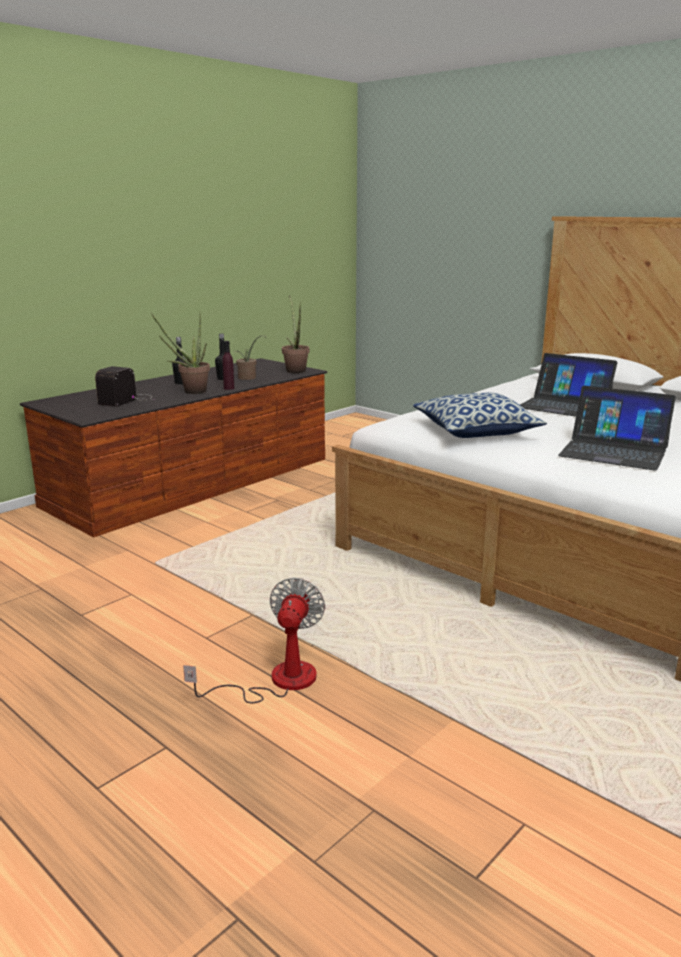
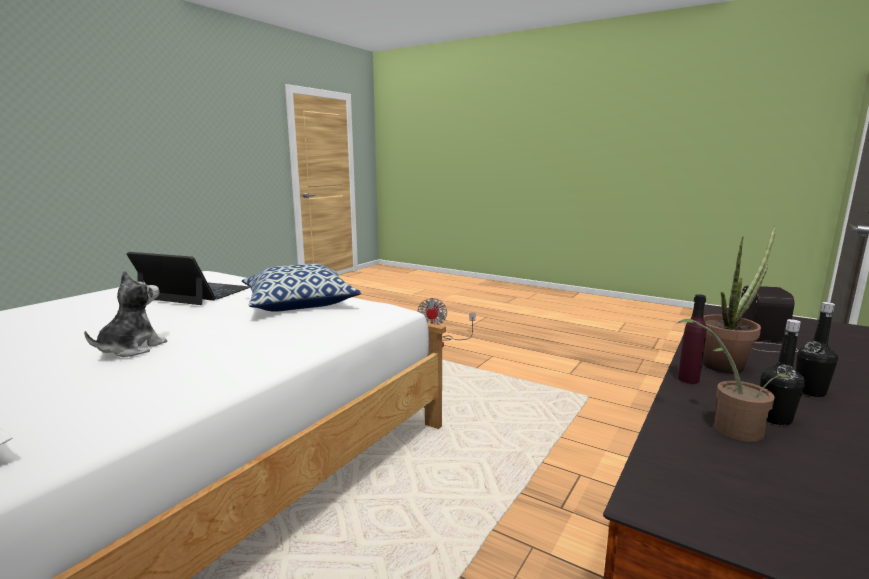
camera: 170 degrees right, 5 degrees down
(295, 370) = (698, 499): potted plant -> none
(564, 405) = (131, 348): laptop -> plush toy

